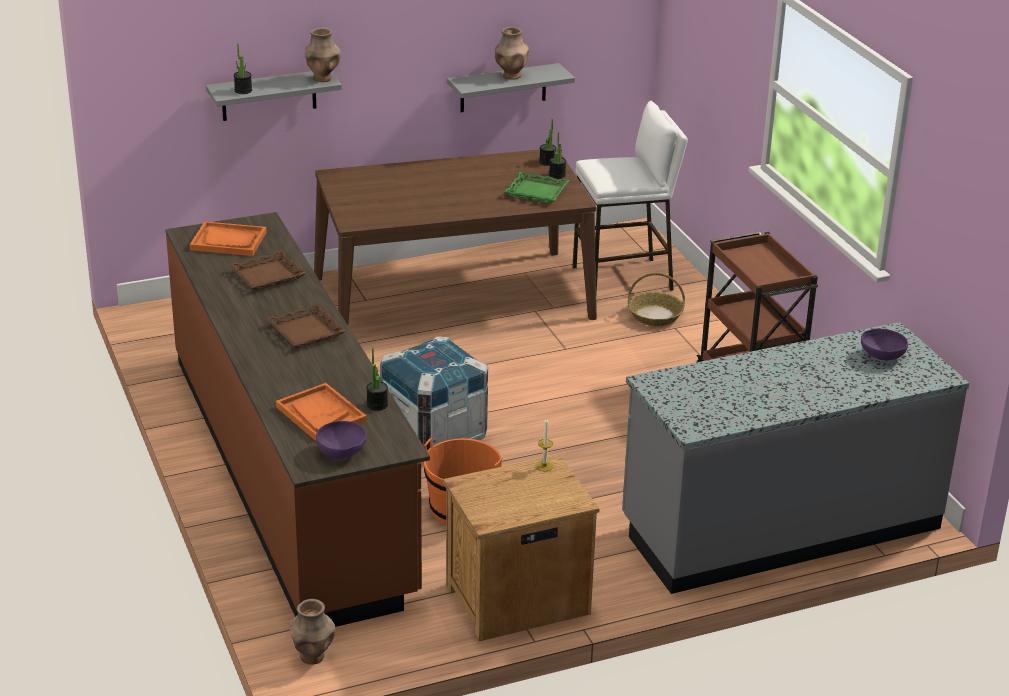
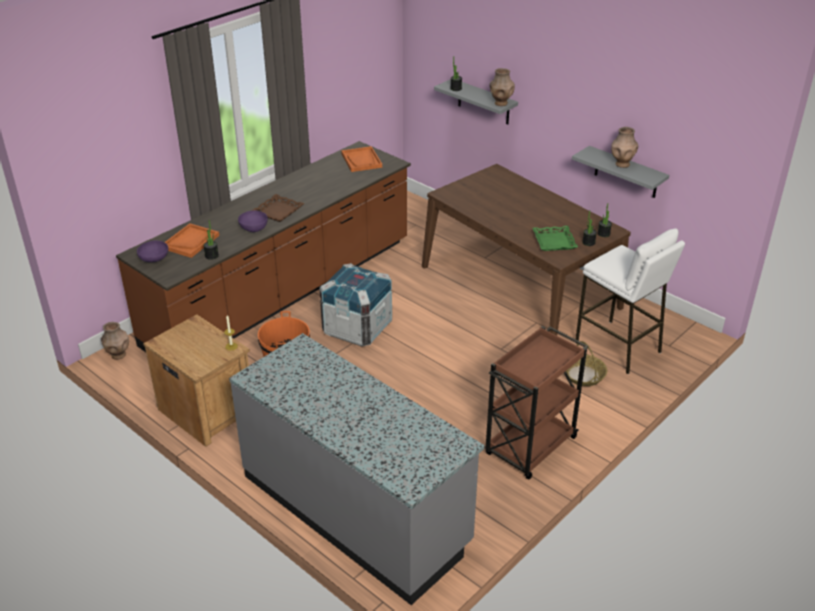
camera: 65 degrees right, 5 degrees up
(267, 275) = (332, 182): brown tray -> none
(881, 356) = (417, 445): purple bowl -> purple bowl (253, 228)

